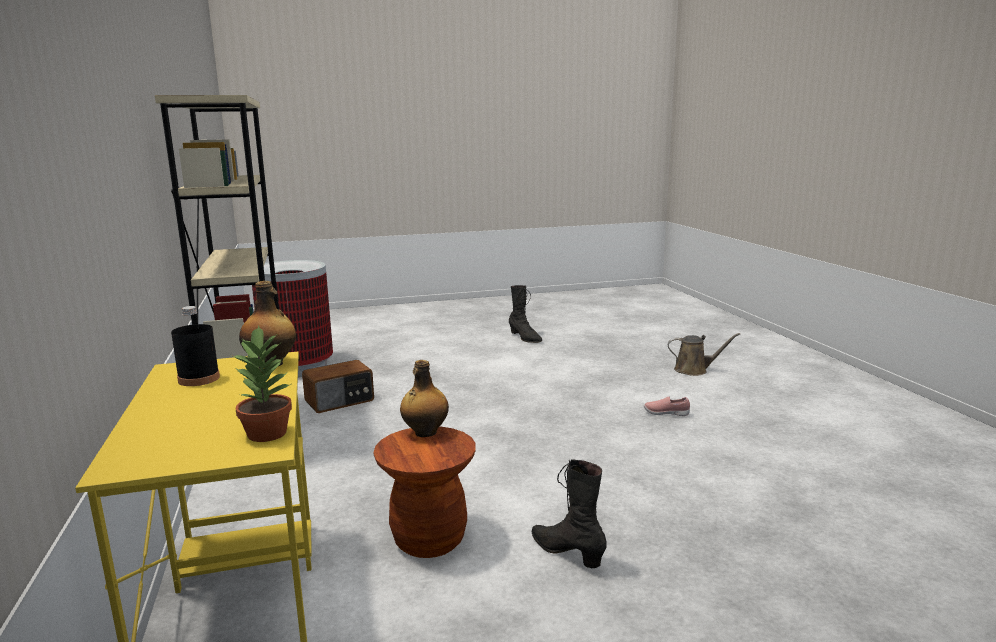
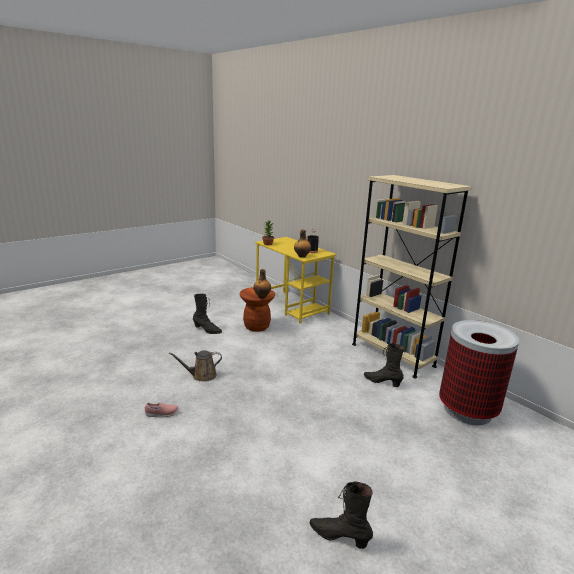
camera: 155 degrees right, 5 degrees up
(340, 401) = (382, 382): radio -> black boot
(694, 370) = (121, 495): brown watering can -> brown watering can (201, 375)

